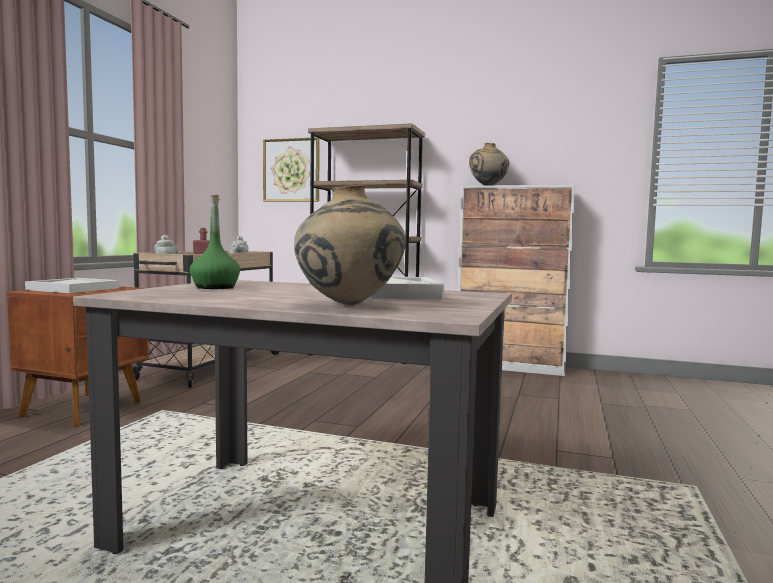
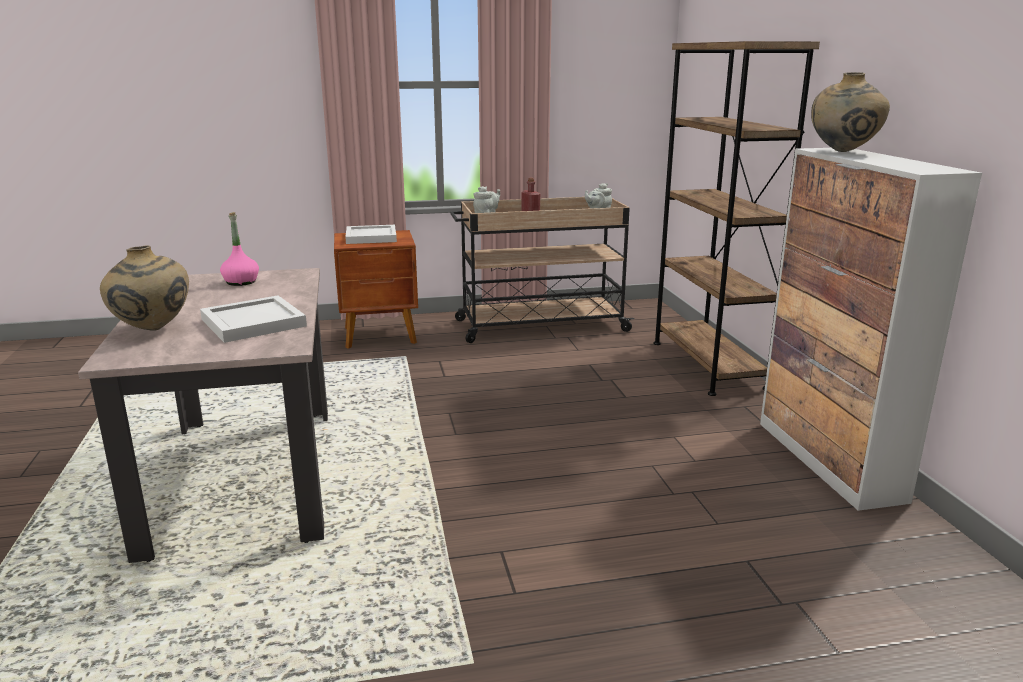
camera: 60 degrees right, 15 degrees up
(215, 287) = (241, 282): green bottle -> pink bottle
(291, 170) = (706, 90): picture -> none

